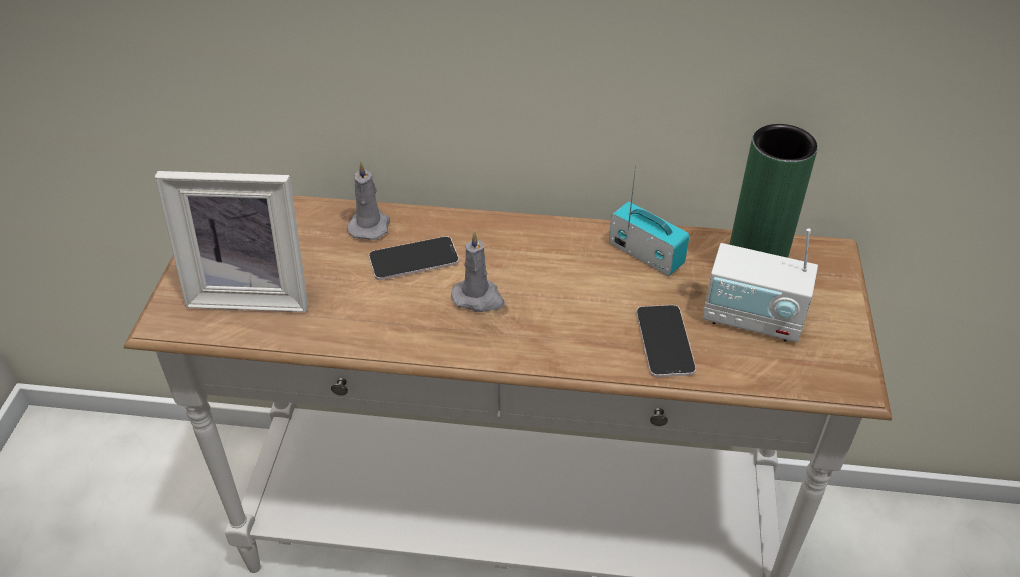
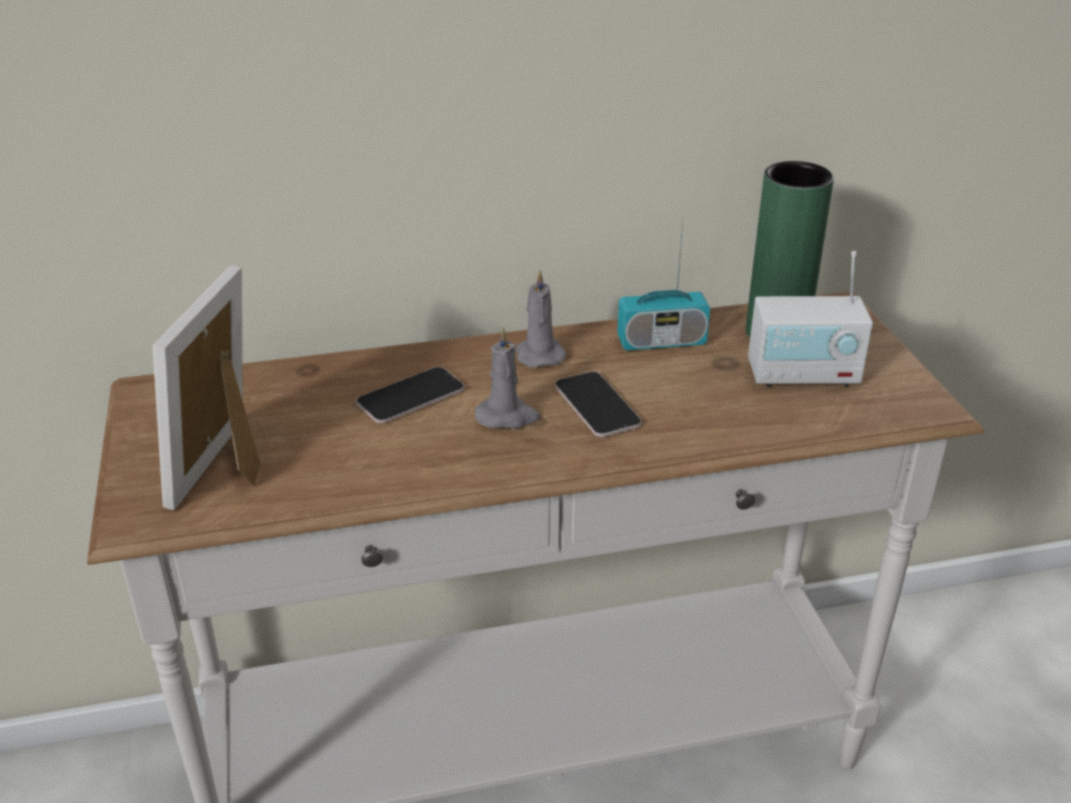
camera: 20 degrees left, 10 degrees down
(252, 291) = (232, 466): picture frame -> picture frame turned 120 degrees clockwise
(370, 225) = (339, 375): grey candle -> grey candle (539, 354)
(646, 254) = (661, 341): radio -> radio turned 150 degrees clockwise
(664, 341) = (729, 412): phone -> phone (597, 405)

